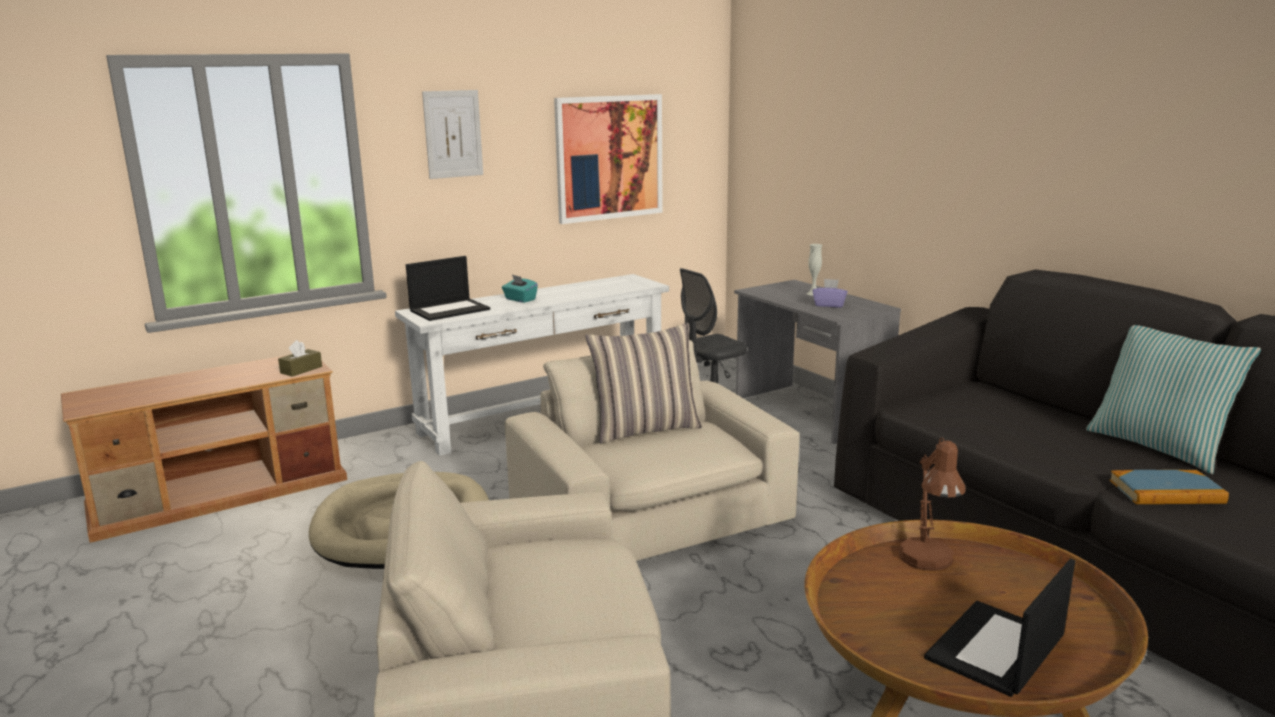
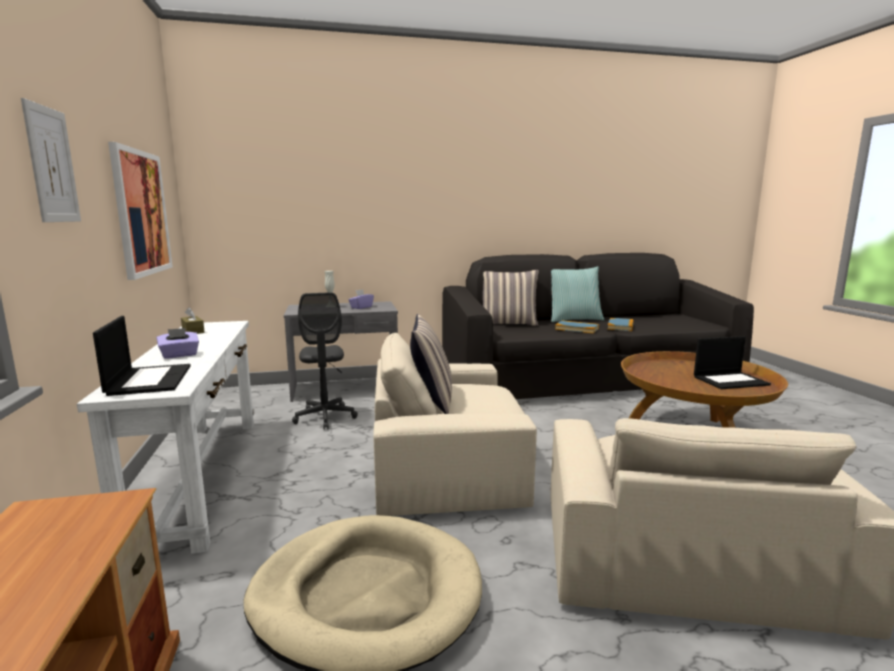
camera: 70 degrees left, 5 degrees down
(301, 370) = (107, 511): brown tissue box -> brown tissue box (193, 331)
(520, 299) = (179, 355): turquoise tissue box -> purple tissue box
(928, 563) = (653, 375): brown table lamp -> none
(996, 650) = (730, 380): laptop -> laptop turned 75 degrees counterclockwise
(1016, 403) = (508, 323): none -> pillow
(1061, 454) = (577, 329): none -> book

